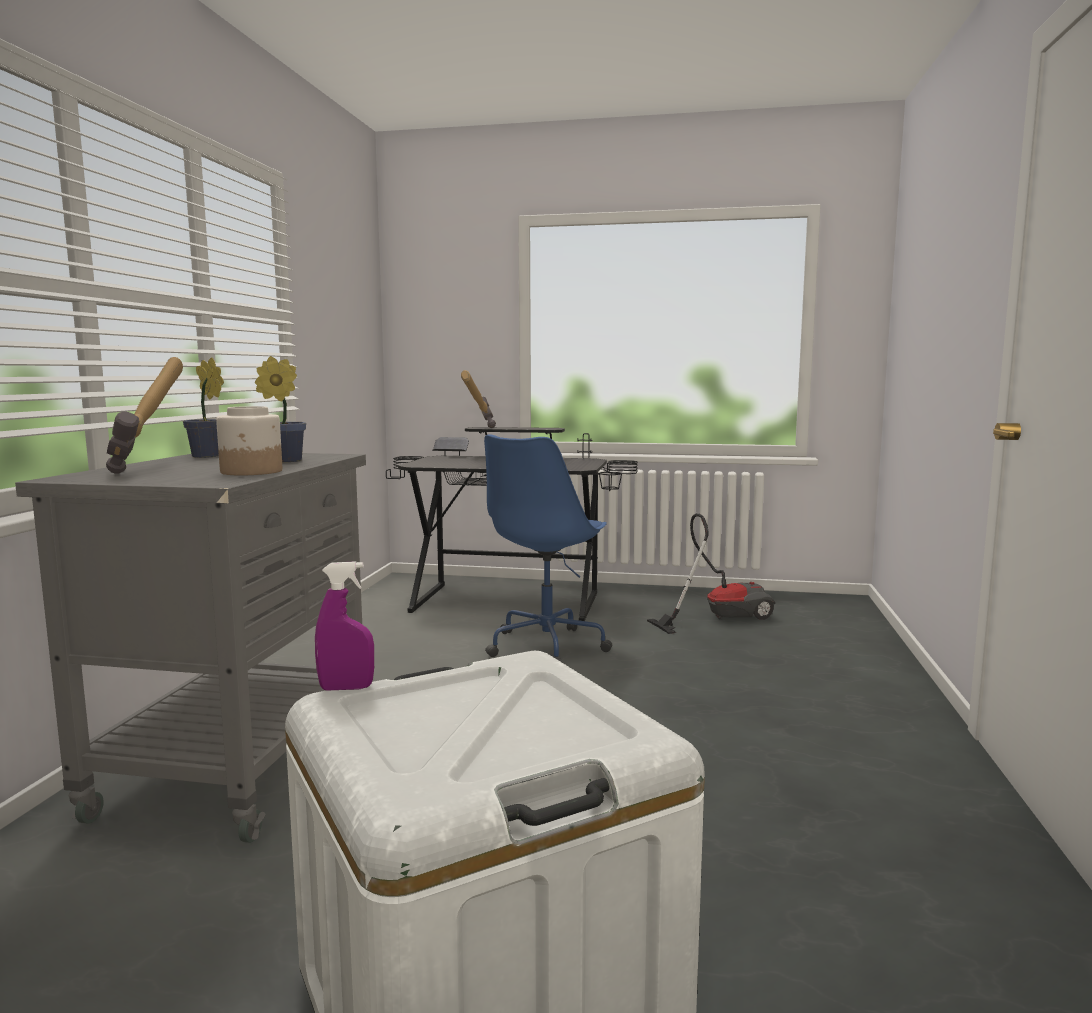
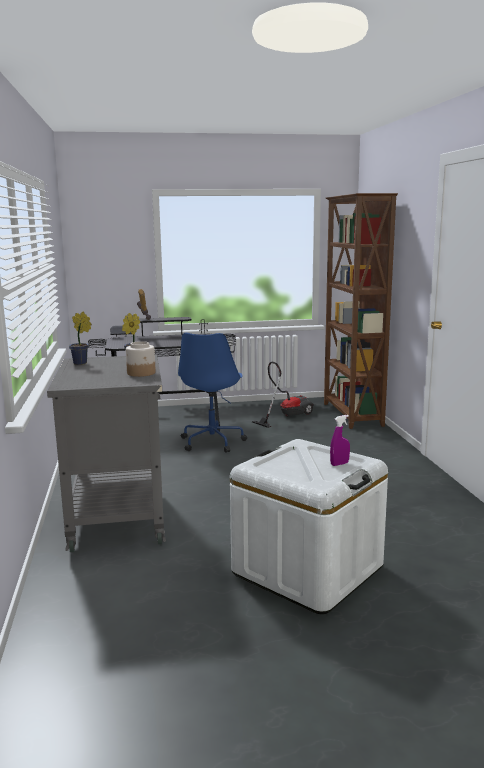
camera: 20 degrees left, 5 degrees up
(156, 468) = (86, 375): hammer -> none
(346, 688) = (249, 461): purple spray bottle -> purple spray bottle (339, 464)
(850, 630) = (351, 415): none -> brown bookcase

